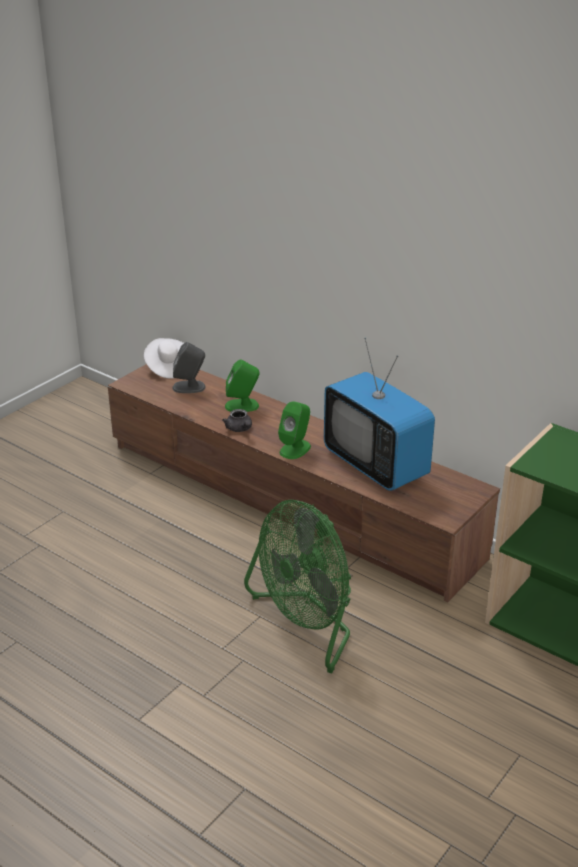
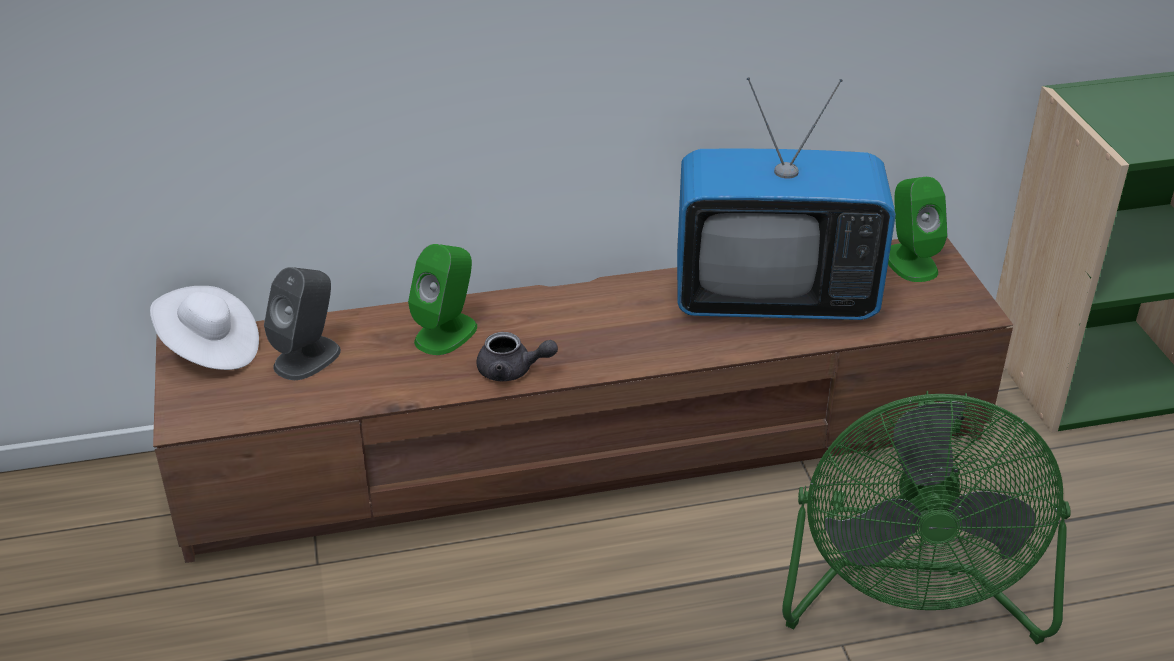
camera: 50 degrees left, 5 degrees up
(295, 449) = (641, 346): green speaker -> green speaker (910, 262)

